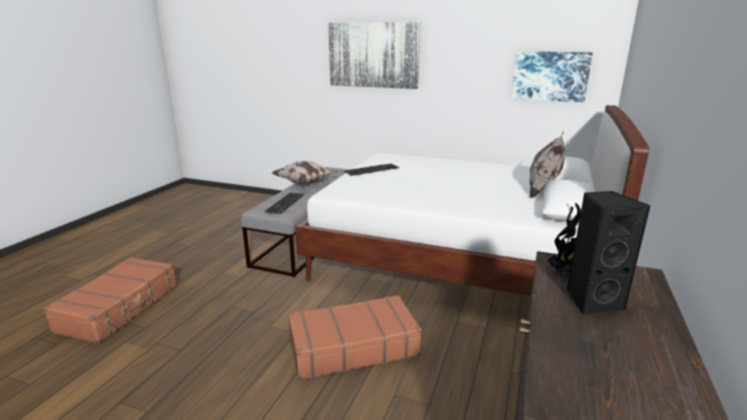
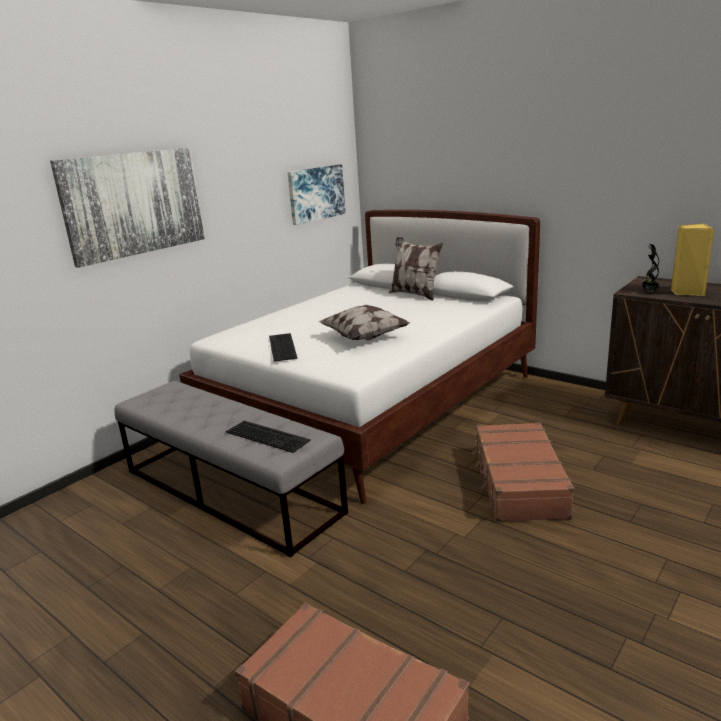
camera: 70 degrees left, 0 degrees up
(305, 183) = (188, 419): pillow -> pillow (365, 337)
(592, 301) = (687, 292): black speaker -> yellow speaker

